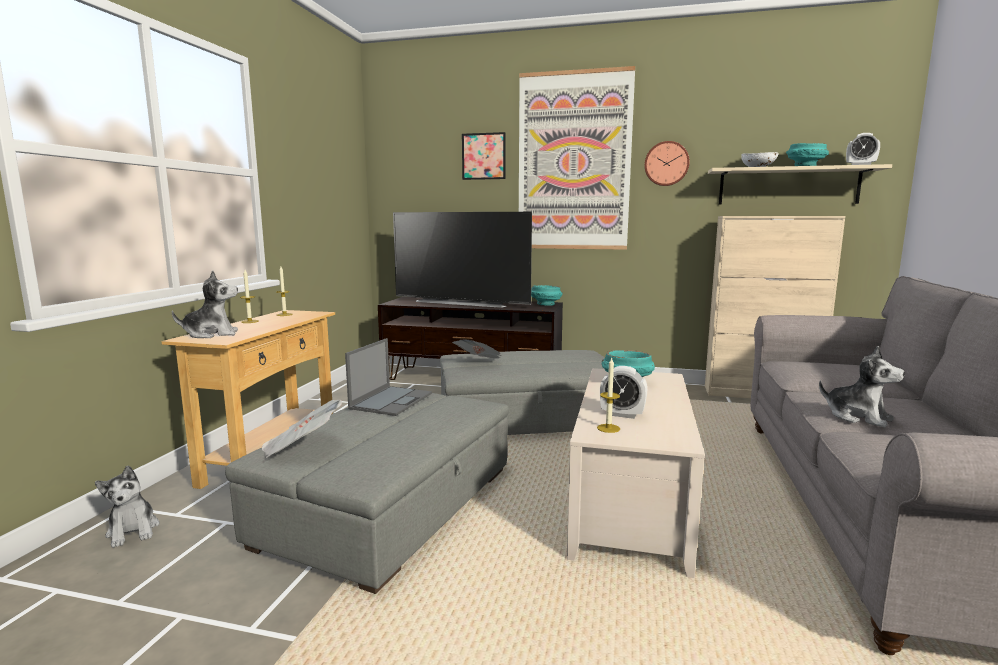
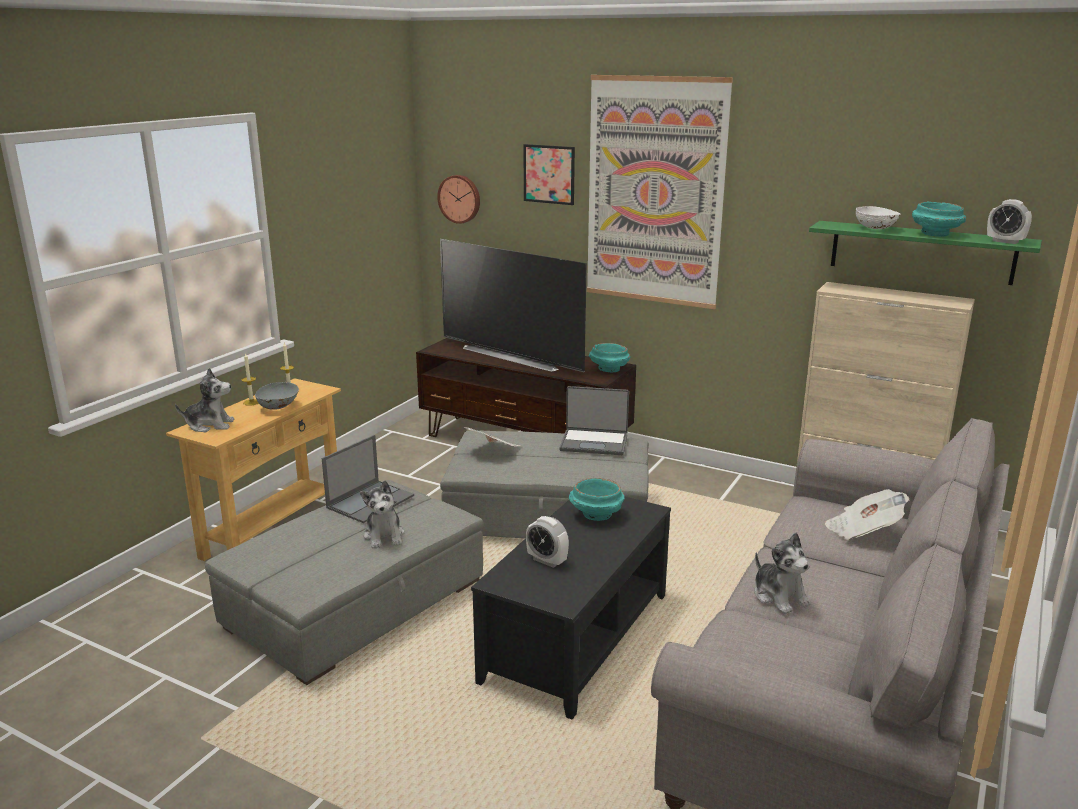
camera: 15 degrees right, 10 degrees up
(133, 531) = (144, 596): plush toy -> plush toy (384, 536)
(281, 322) = (278, 407): none -> grey bowl
(301, 448) = (267, 552): newspaper -> newspaper (863, 531)
(558, 353) = (594, 443): none -> laptop
(608, 428) = (517, 576): candle -> none
(631, 503) = (577, 637): beige coffee table -> black coffee table
(666, 164) = (767, 206): wall clock -> wall clock (460, 199)
(788, 186) = (921, 252): beige shelf -> green shelf

